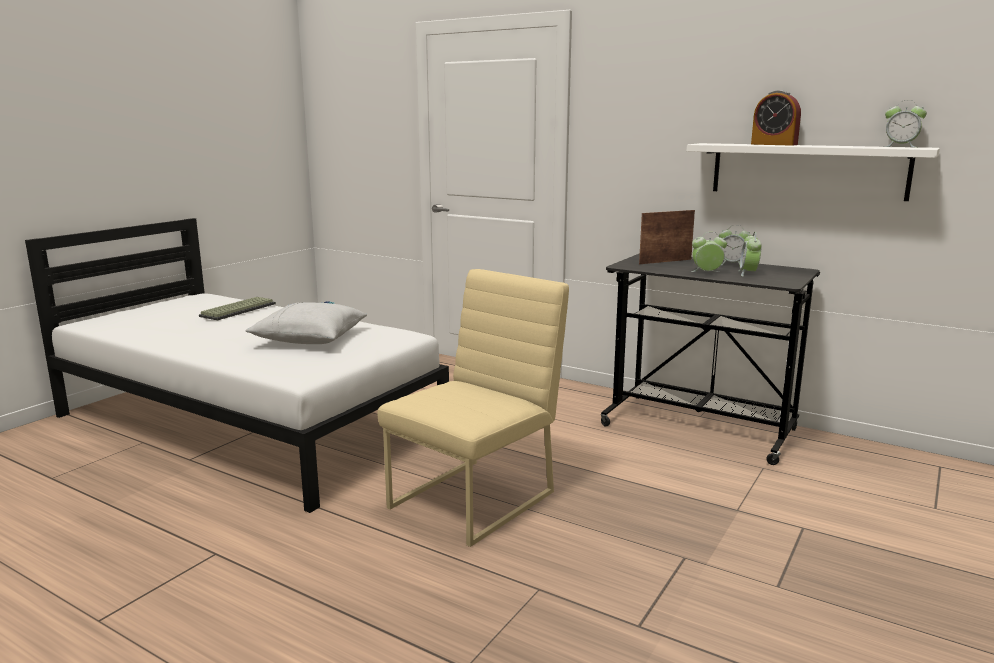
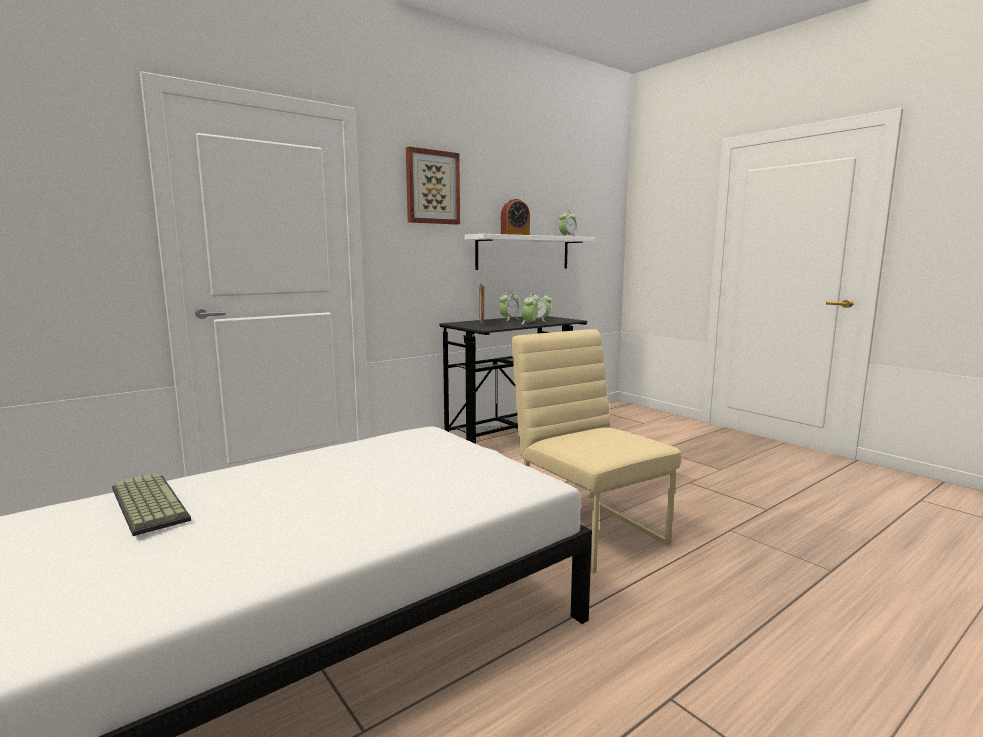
camera: 70 degrees left, 5 degrees down
(310, 339) = (384, 470): grey pillow -> none
(656, 85) = (432, 187): none -> picture

